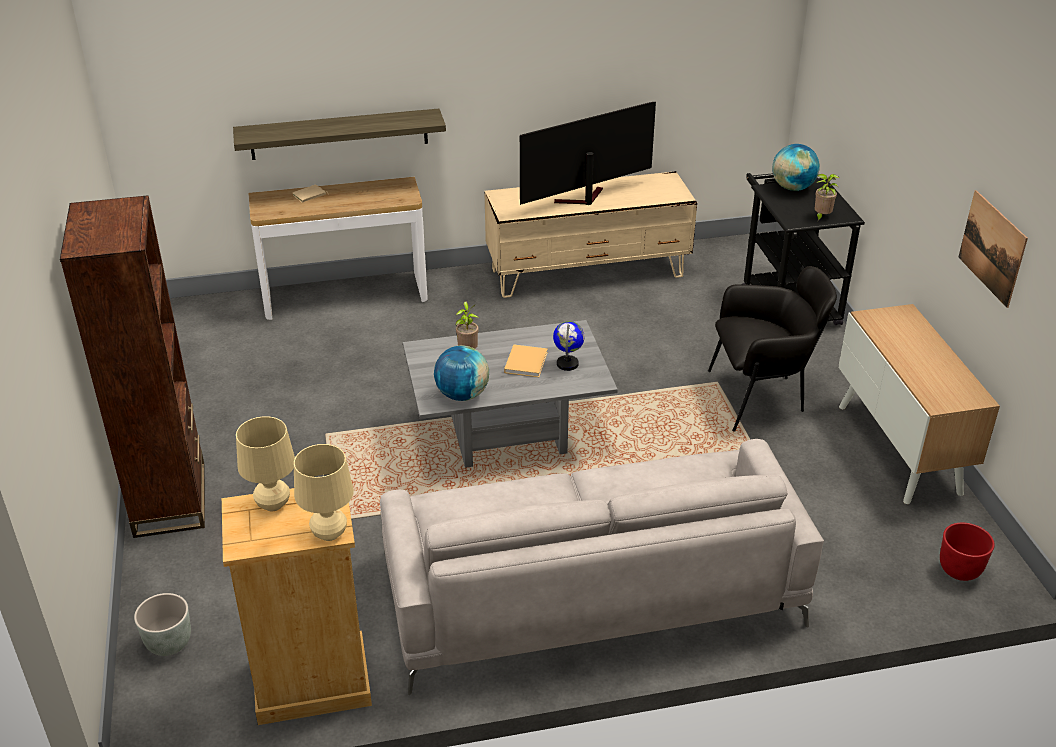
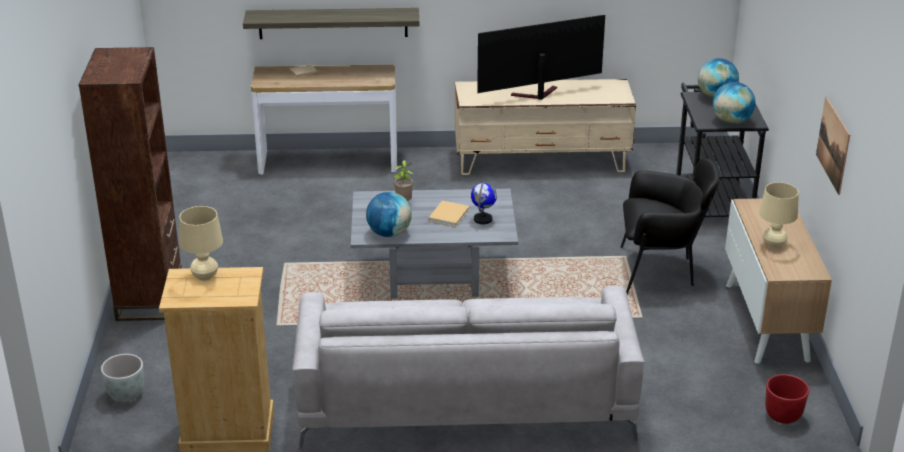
camera: 10 degrees right, 5 degrees down
(329, 534) = (240, 299): beige table lamp -> beige table lamp (773, 245)
(821, 217) = (731, 121): potted plant -> globe

